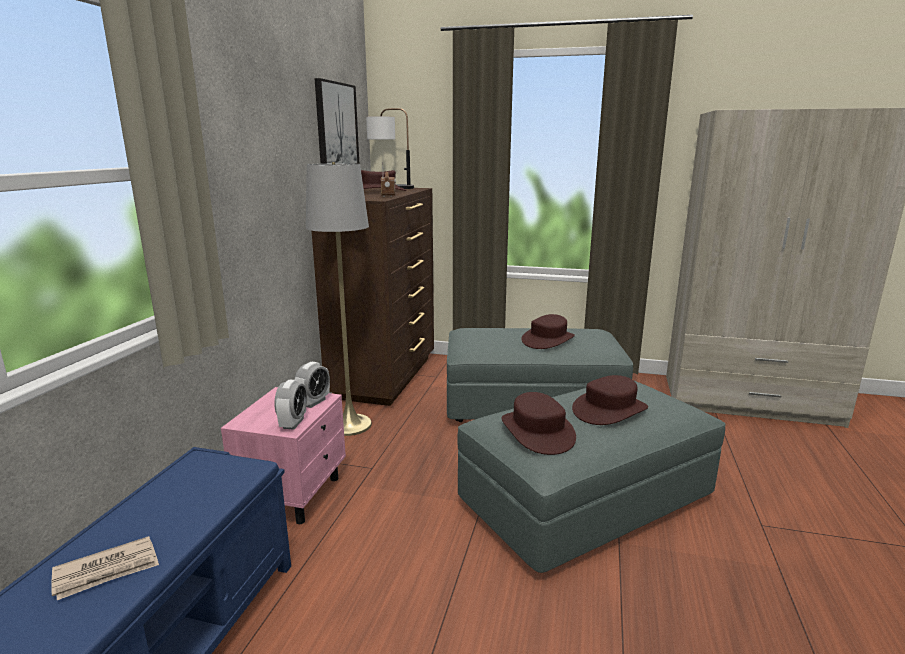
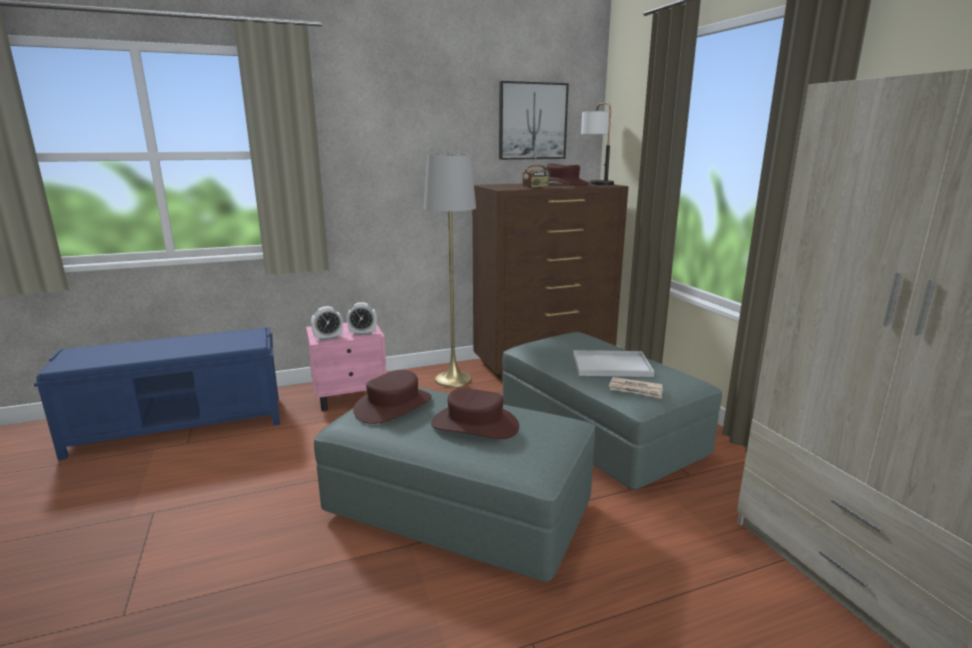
camera: 55 degrees right, 0 degrees up
(107, 571) = (146, 351): newspaper -> newspaper (636, 390)
(548, 340) = (610, 365): brown hat -> white tray

